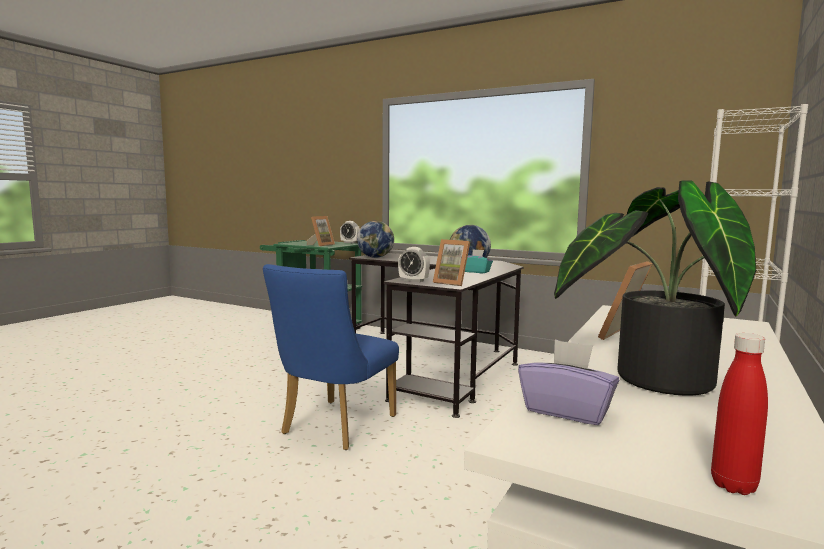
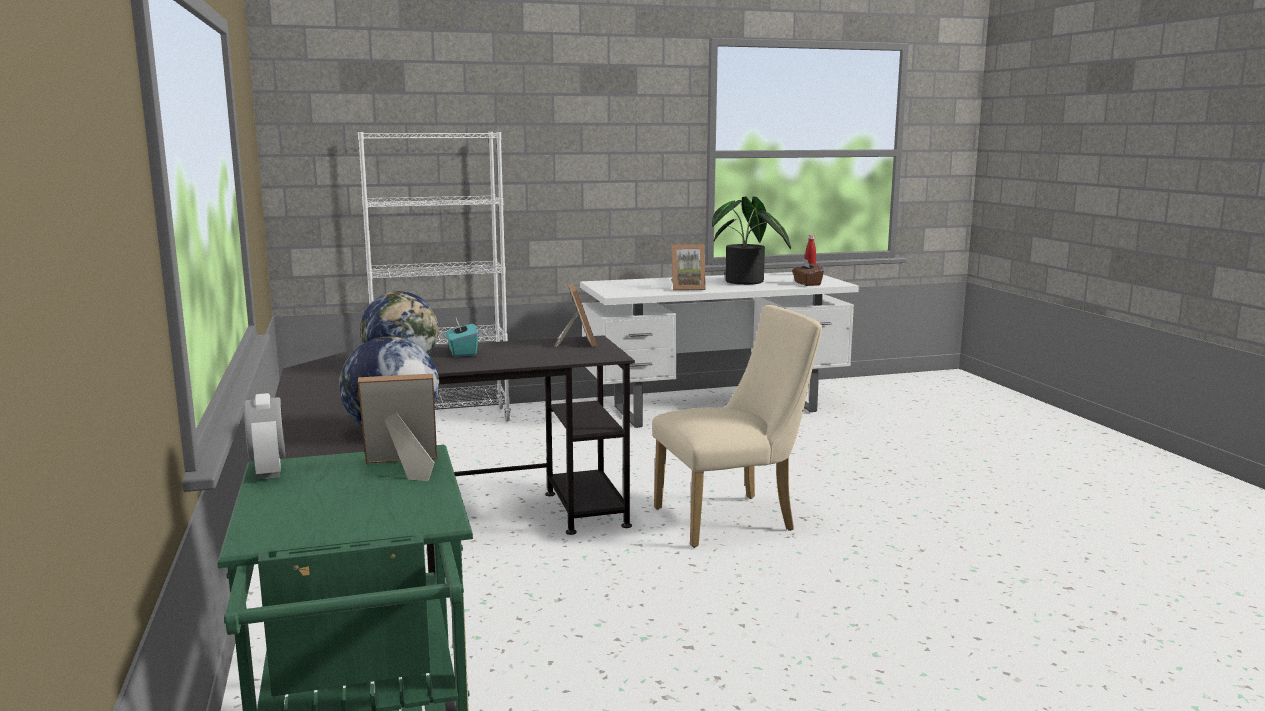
camera: 135 degrees left, 5 degrees up
(334, 428) = (733, 518): blue chair -> beige chair
(413, 281) = (601, 353): alarm clock -> none
(567, 411) = (807, 284): purple tissue box -> brown tissue box

